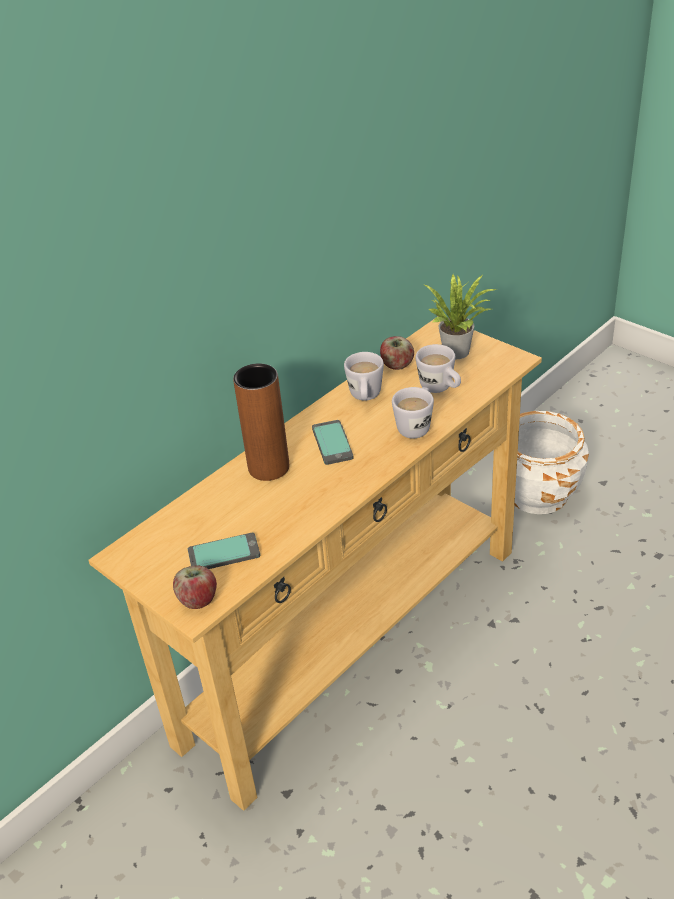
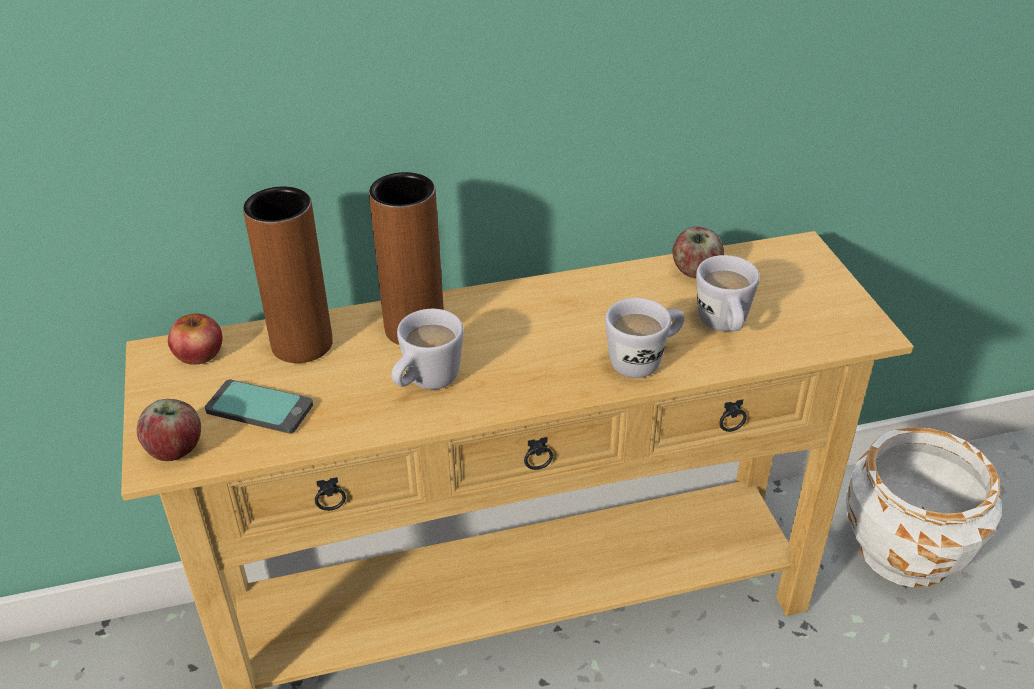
camera: 30 degrees right, 0 degrees up
(148, 543) = (199, 353): none -> apple
(209, 507) = (302, 344): none -> brown vase
(332, 443) = (518, 334): phone -> none
(365, 398) = (614, 295): white mug -> white mug (426, 383)
(459, 350) = (799, 287): potted plant -> none

